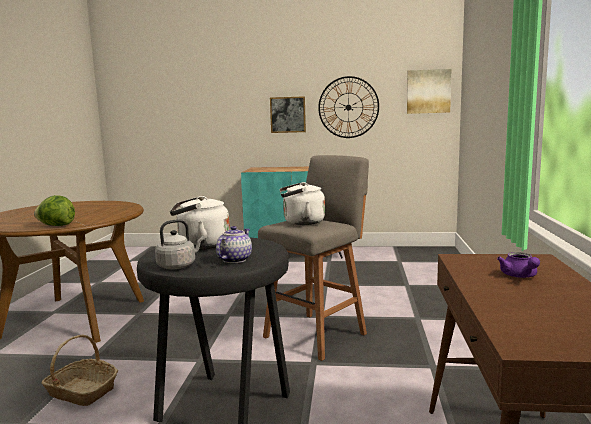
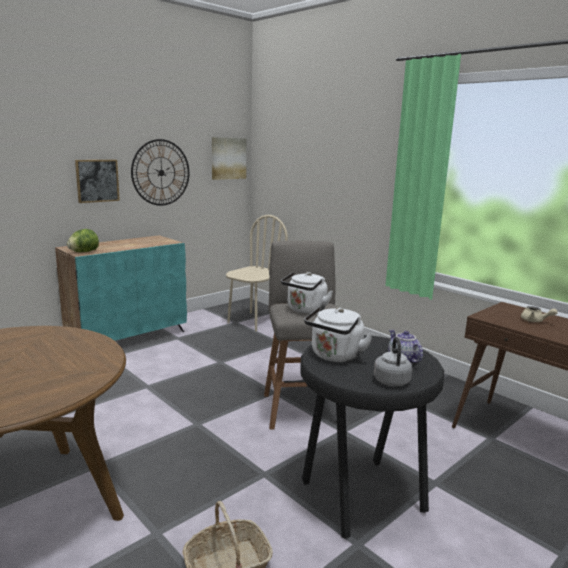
camera: 50 degrees left, 5 degrees up
(56, 226) = (79, 386): lettuce -> lettuce (84, 252)
(417, 264) = (253, 321): none -> beige chair
(520, 276) = (535, 321): purple teapot -> beige teapot

